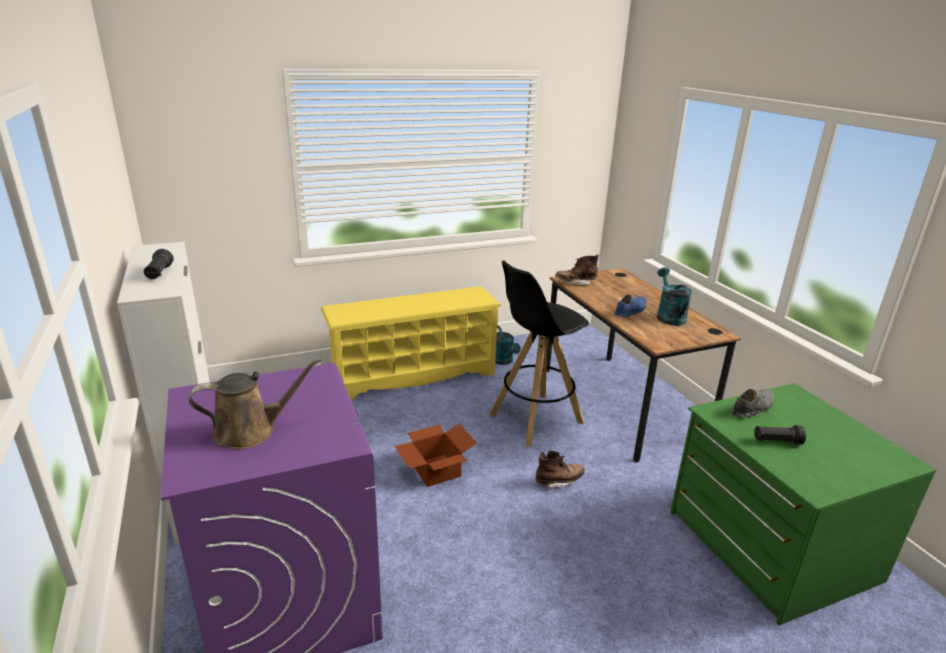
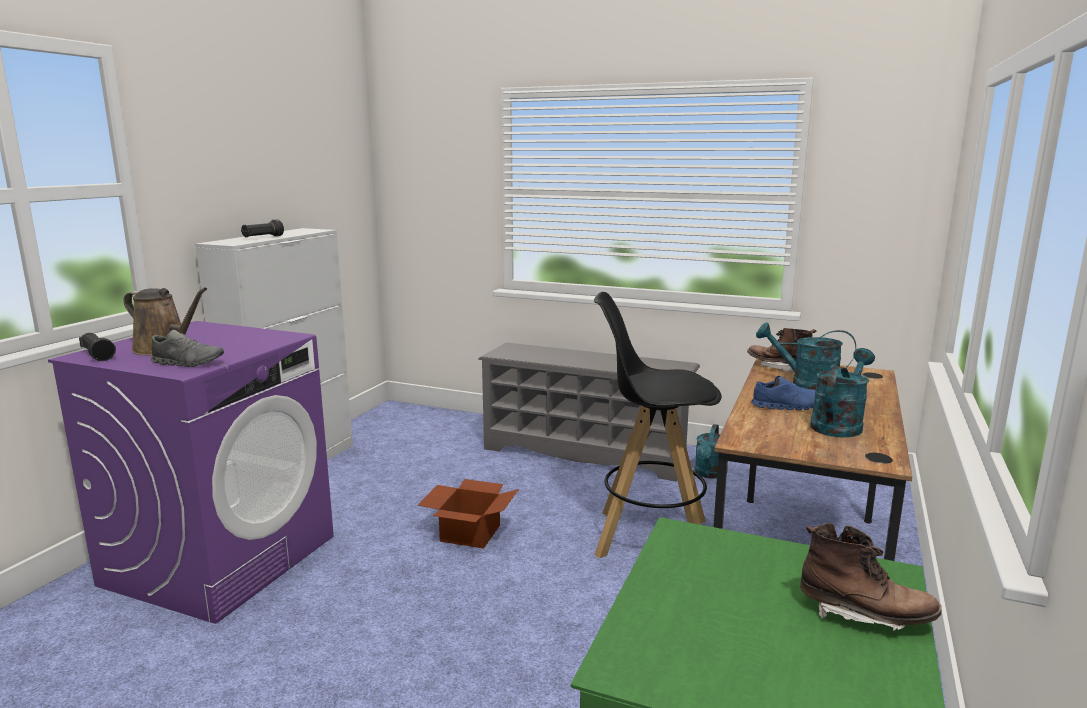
camera: 45 degrees right, 10 degrees down
(413, 375) = (586, 453): yellow shoe rack -> grey shoe rack
(559, 481) = (572, 603): brown boot -> brown boot (864, 615)
(608, 292) = (805, 384): none -> turquoise watering can
(752, 408) = (755, 556): grey shoe -> grey shoe (188, 363)
(776, 441) = (700, 599): black flashlight -> black flashlight (97, 355)

